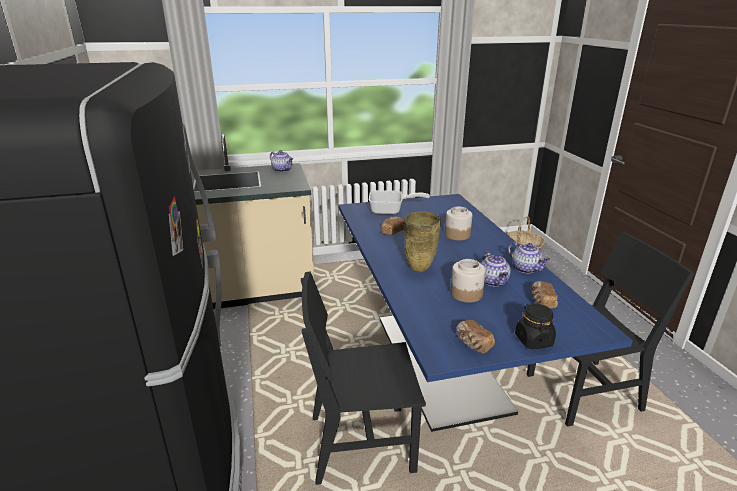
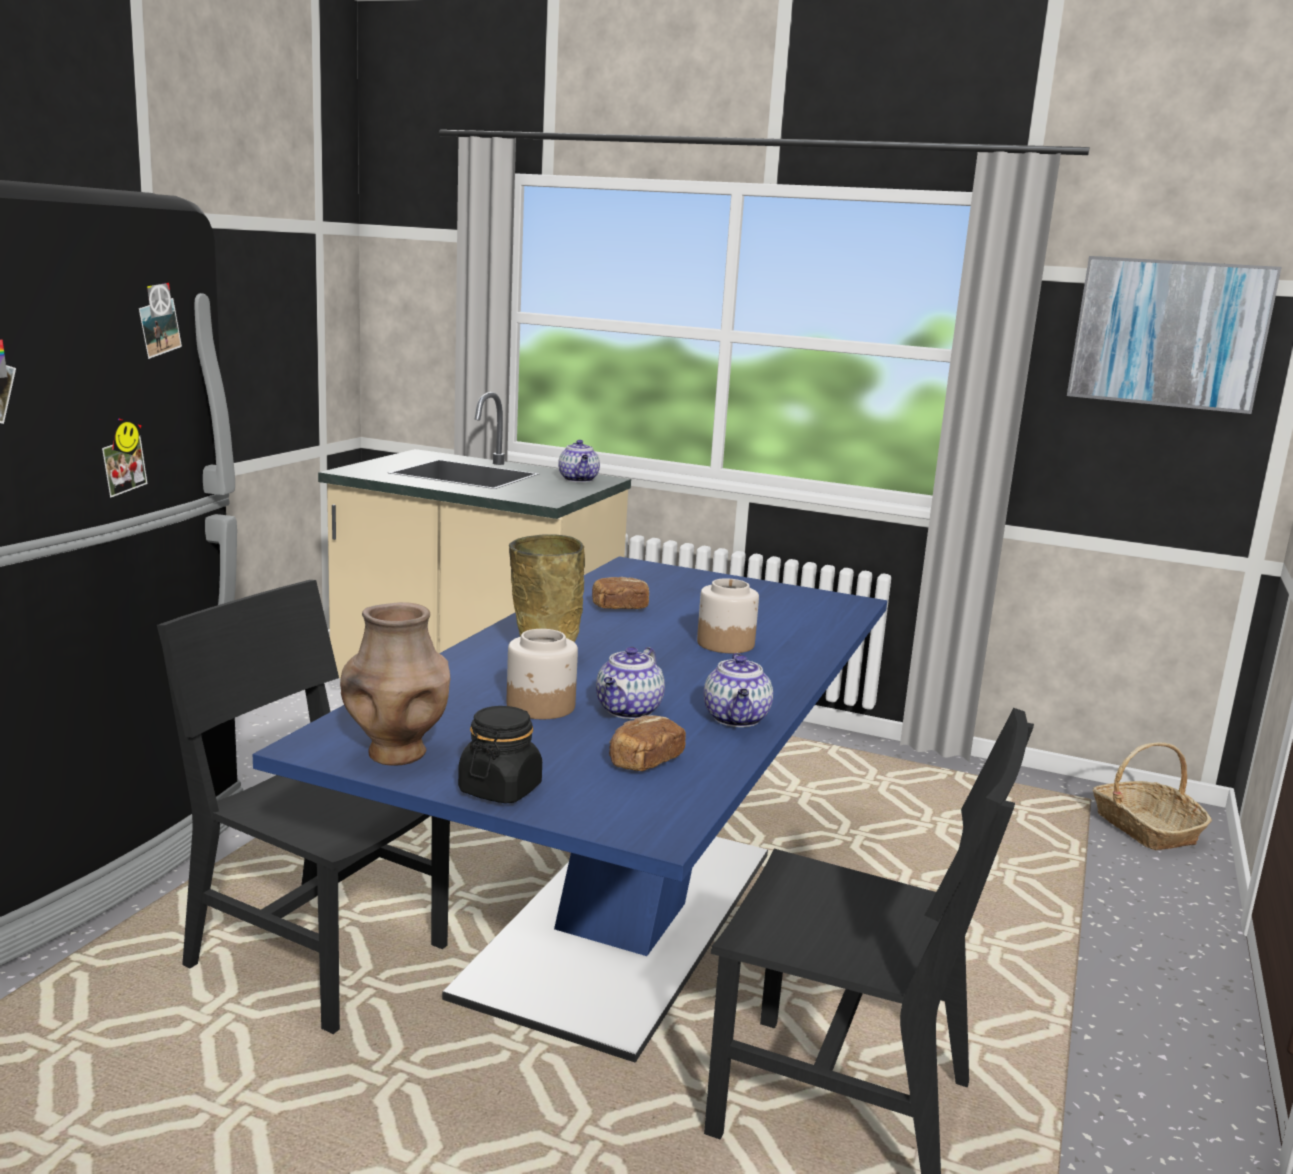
camera: 35 degrees right, 10 degrees down
(390, 211) = (686, 585): frying pan -> none
(473, 344) = (396, 754): bread -> brown vase
(509, 61) = (1169, 333): none -> picture

